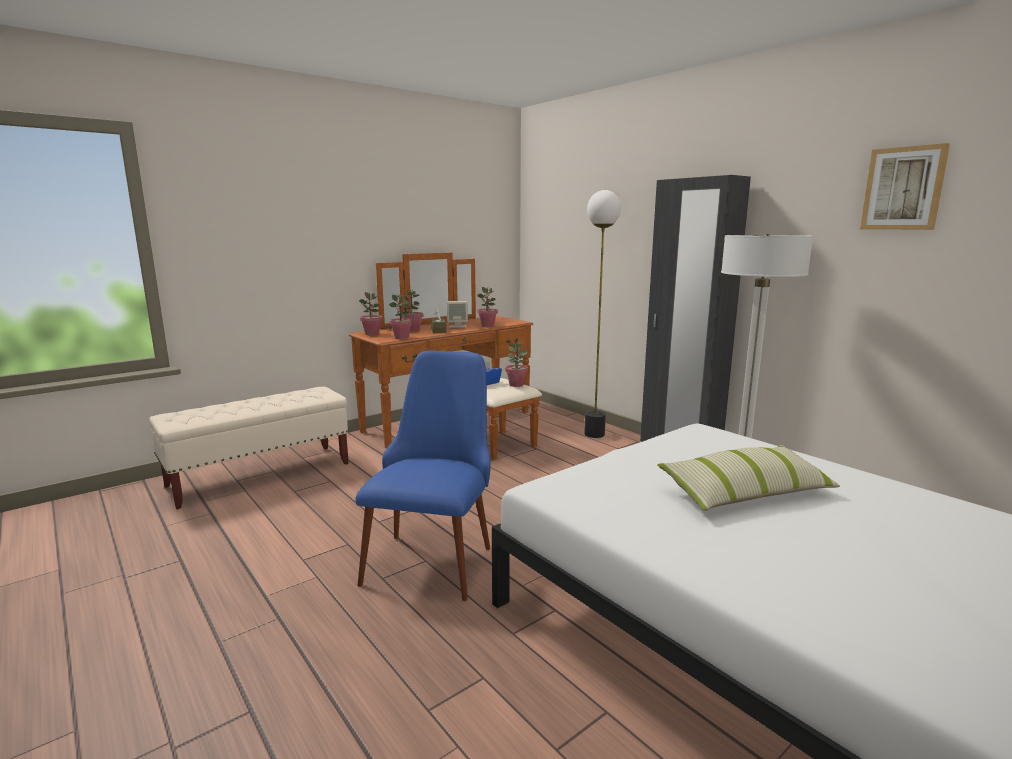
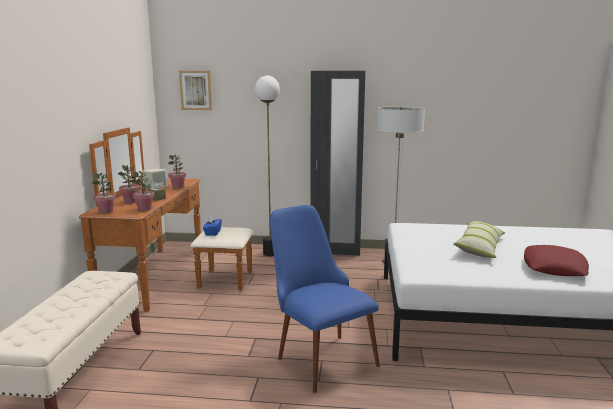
camera: 45 degrees left, 0 degrees up
(516, 384) = (234, 228): potted plant -> none
(808, 573) = (554, 267): none -> red pillow
(903, 189) = (448, 82): picture -> picture (196, 90)

